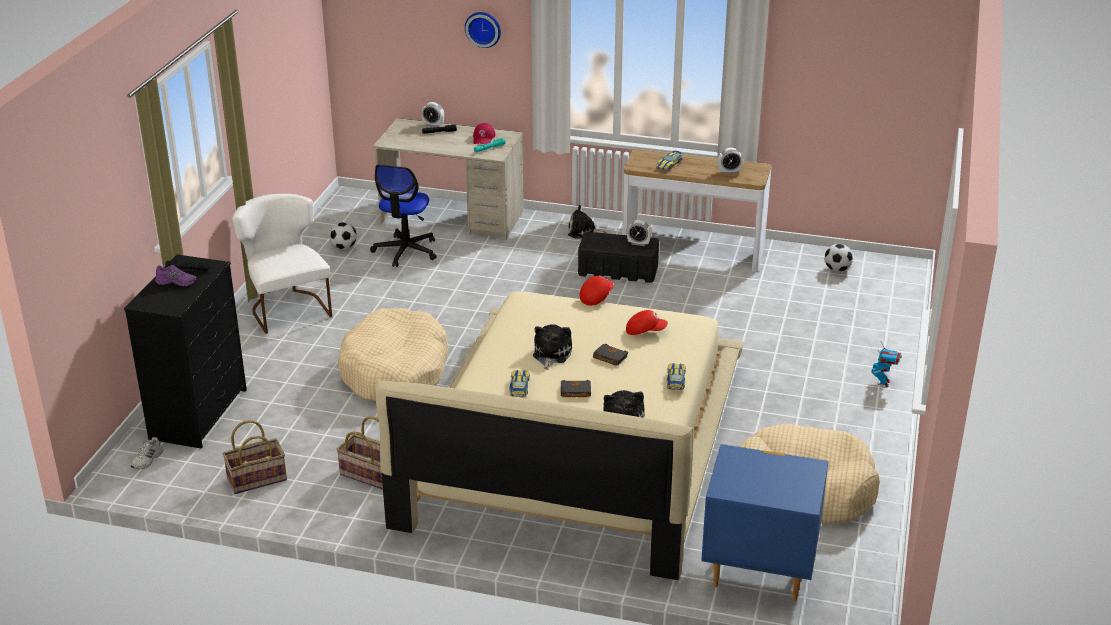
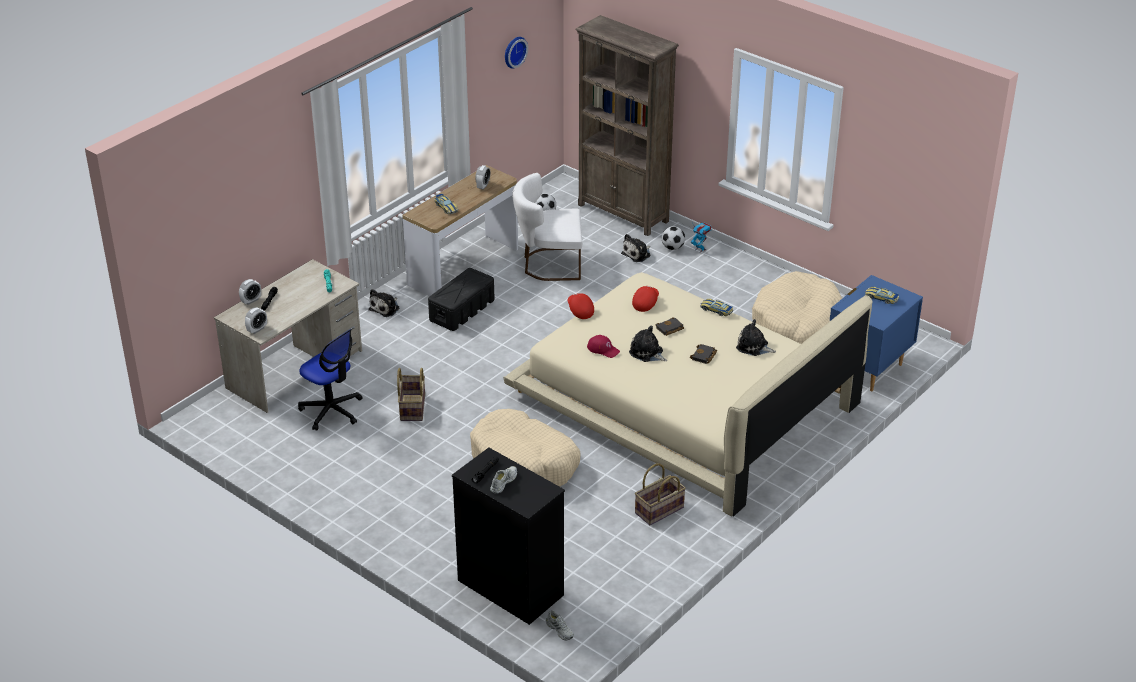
camera: 65 degrees left, 5 degrees up
(176, 281) = (503, 482): purple shoe -> white shoe
(257, 478) = (627, 571): basket -> basket (412, 407)
(287, 308) = (373, 501): white chair -> white chair (549, 264)
(344, 247) = (292, 444): football -> football (673, 248)
(483, 28) = (270, 188): wall clock -> wall clock (513, 51)
(483, 138) = (305, 281): red cap -> red cap (603, 349)
(519, 387) = (681, 379): toy car -> toy car (881, 298)
(638, 243) = (471, 278): alarm clock -> alarm clock (257, 329)
(826, 344) = (637, 254): none -> plush toy
(896, 315) = (623, 213): none -> brown bookcase

